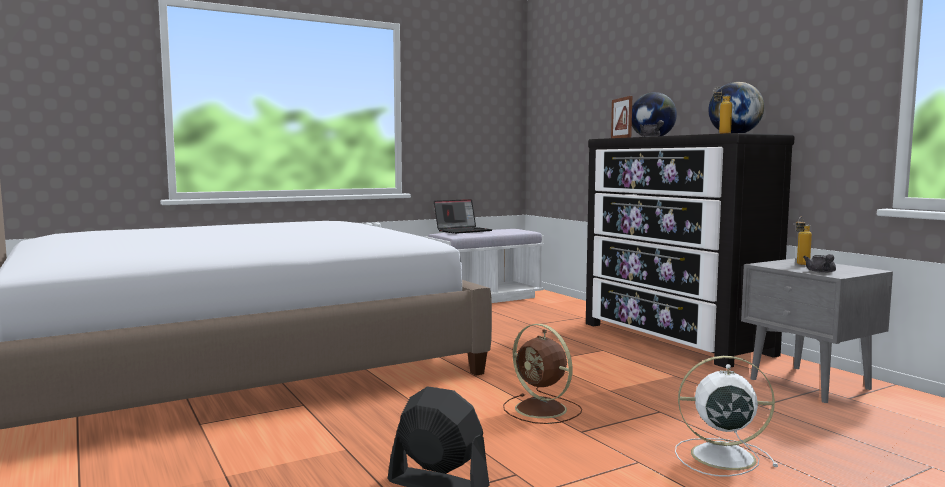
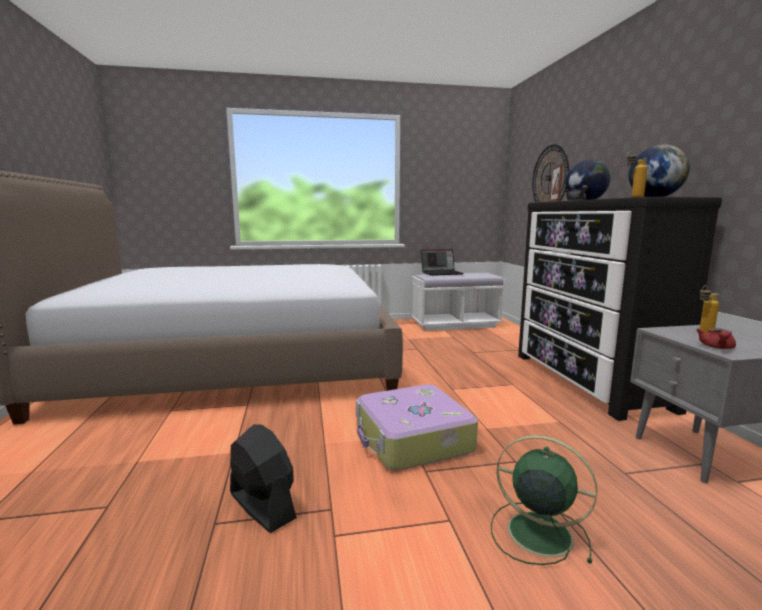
camera: 20 degrees right, 5 degrees up
(542, 409) = (412, 440): brown fan -> suitcase
(592, 111) = (549, 178): none -> wall clock
(719, 456) = (536, 532): white fan -> green fan
(821, 272) = (717, 347): grey teapot -> red teapot

